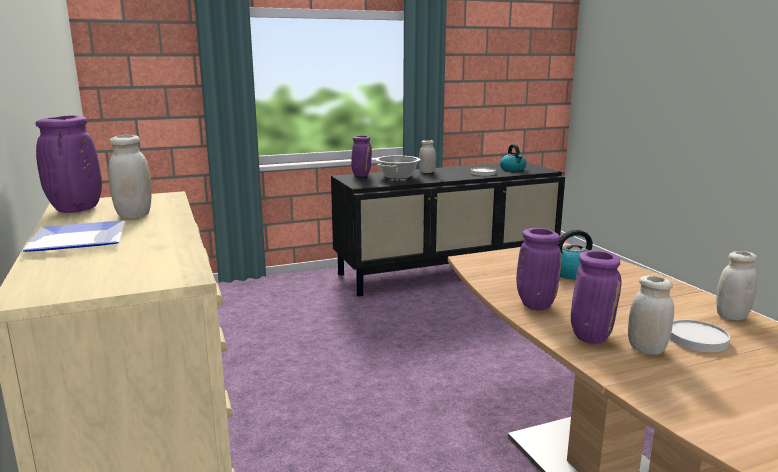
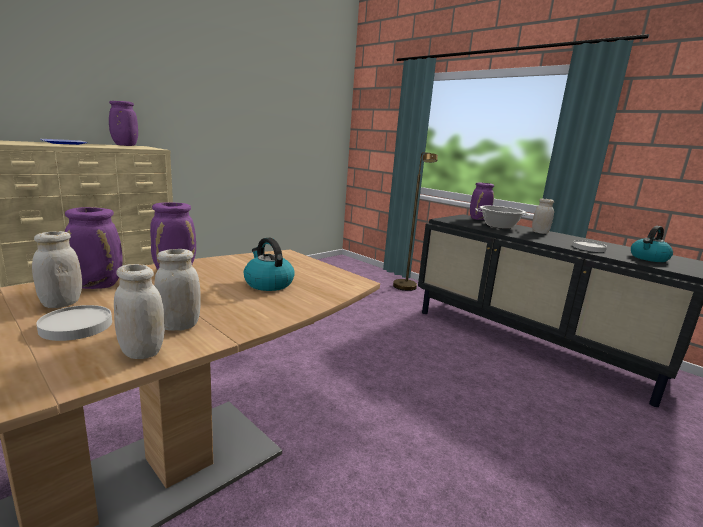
camera: 65 degrees right, 0 degrees up
(134, 215) = (111, 146): white jar -> white jar (179, 326)
(288, 287) = (407, 289): none -> brown floor lamp

